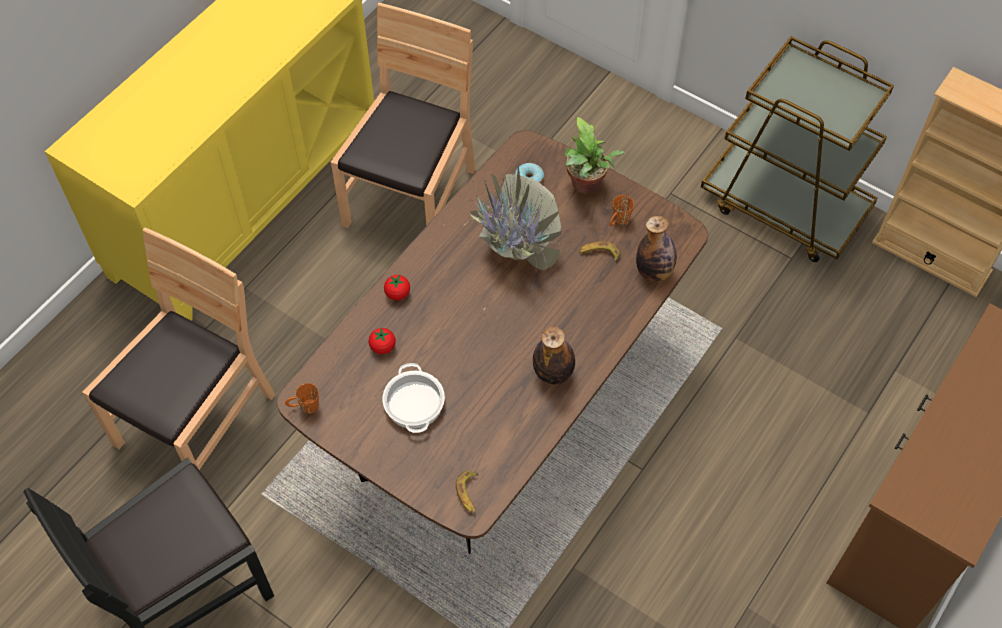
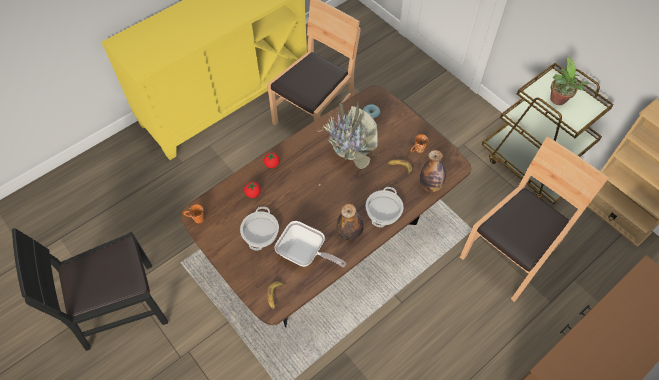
camera: 15 degrees right, 0 degrees up
(197, 422) = (159, 213): brown chair -> brown chair (509, 254)
(495, 421) = (305, 254): none -> frying pan
(586, 186) = (404, 125): potted plant -> potted plant (558, 101)
(593, 325) = (383, 210): none -> cooking pot

